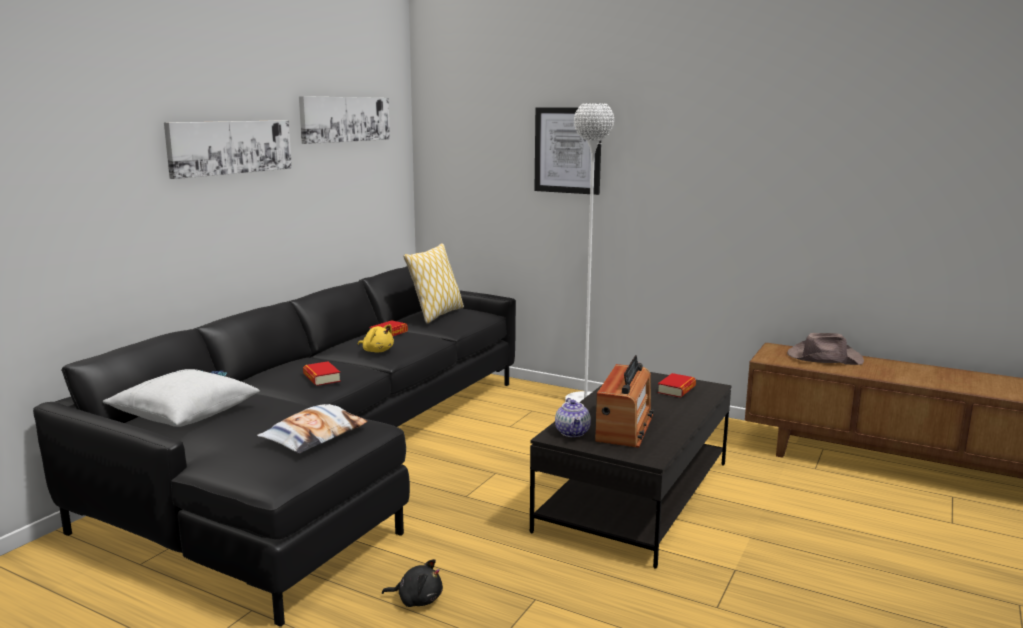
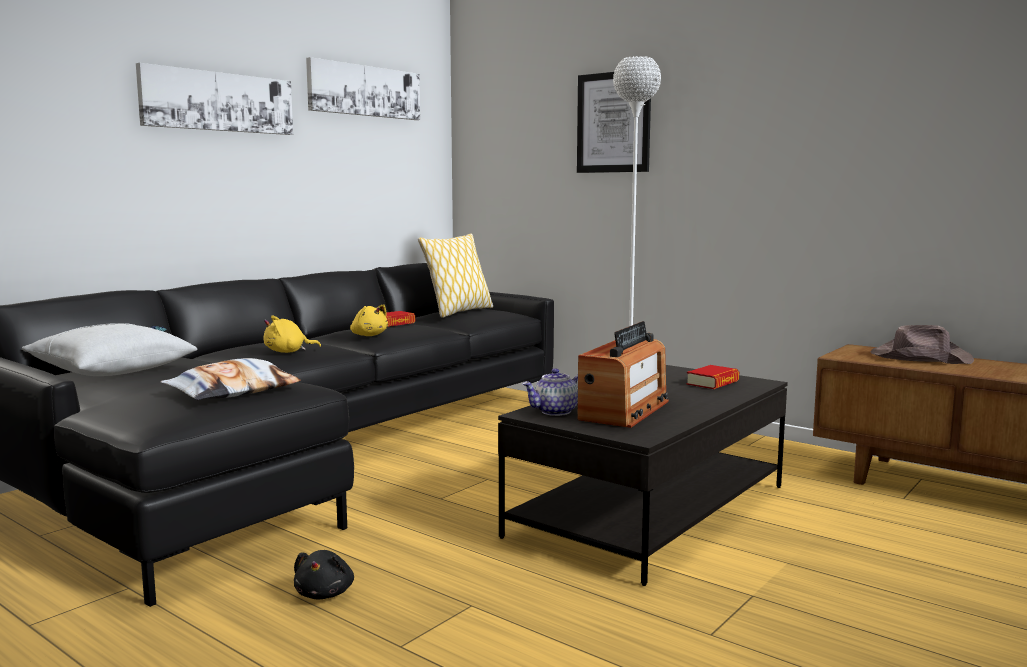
camera: 10 degrees right, 5 degrees down
(321, 378) = (288, 352): book -> yellow plush toy
(417, 599) = (325, 593): black plush toy -> black plush toy turned 75 degrees clockwise
(573, 432) = (555, 412): teapot -> teapot turned 60 degrees clockwise

